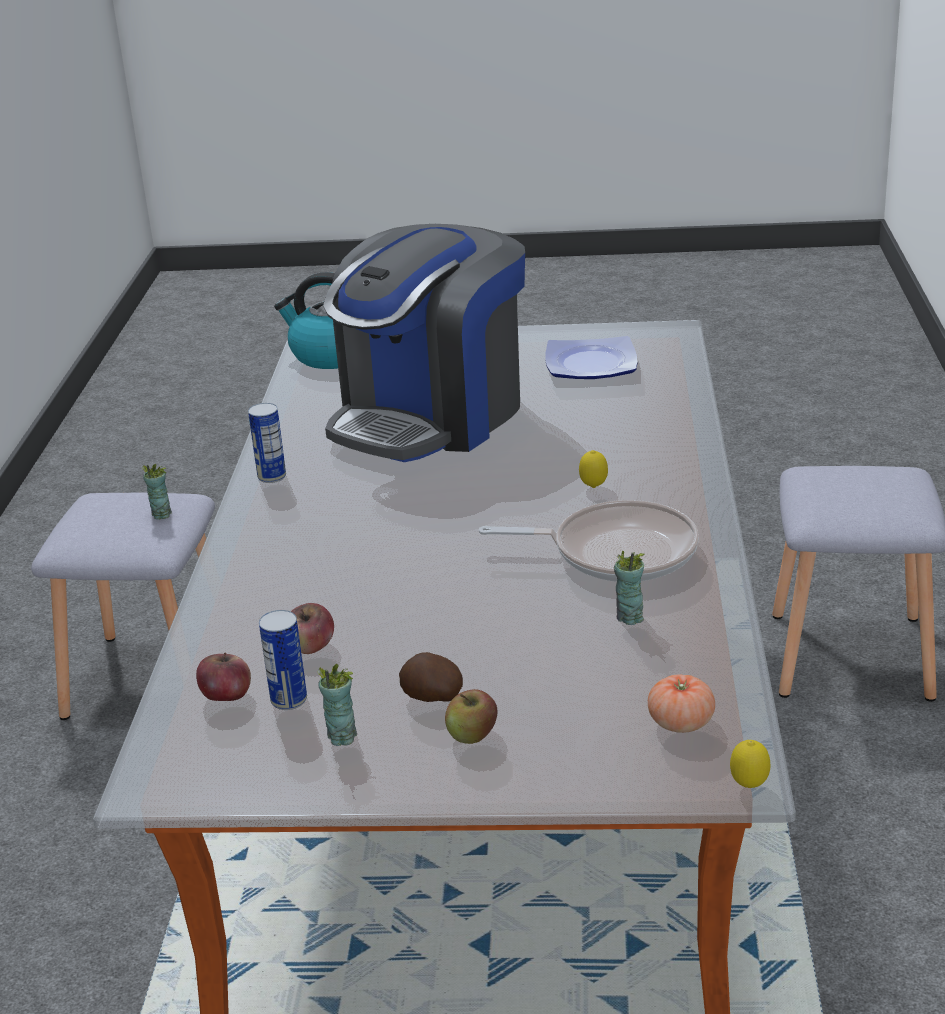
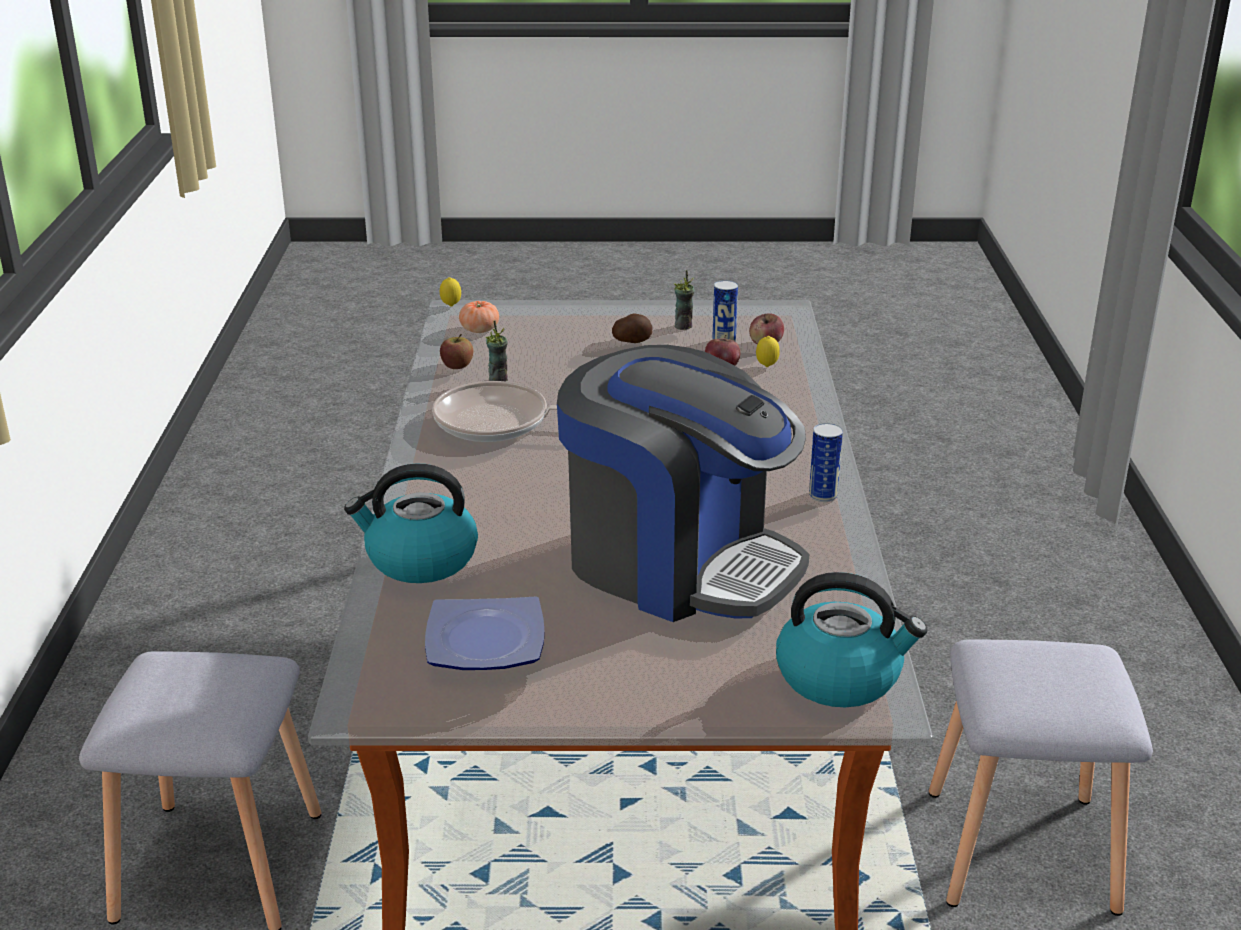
camera: 175 degrees right, 0 degrees up
(161, 514) = (1005, 681): cup -> none
(431, 417) = (678, 563): coffee machine -> coffee machine turned 90 degrees clockwise
(472, 735) = (604, 326): apple -> apple (457, 365)
(593, 487) = (508, 476): lemon -> lemon (766, 367)
(661, 413) = (420, 560): none -> kettle

